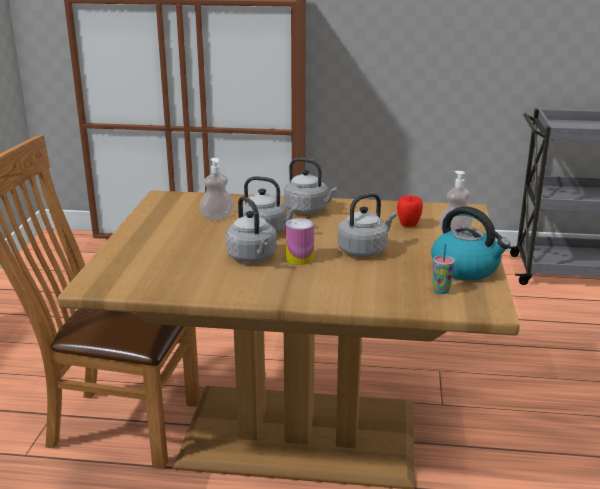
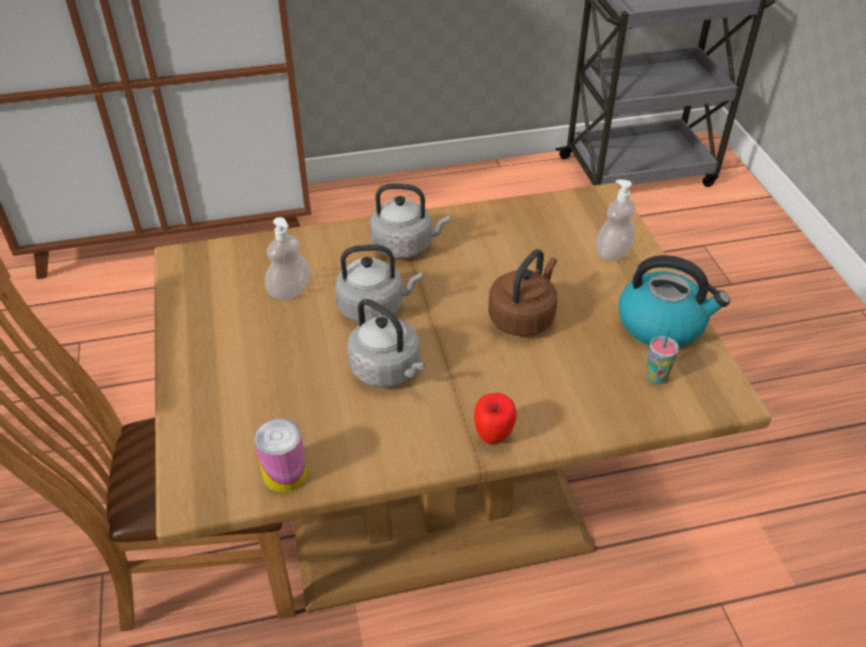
camera: 20 degrees left, 20 degrees up
(299, 258) = (450, 355): can -> can (285, 473)
(364, 250) = (523, 317): grey kettle -> brown kettle
(408, 225) = (549, 250): apple -> apple (493, 437)

